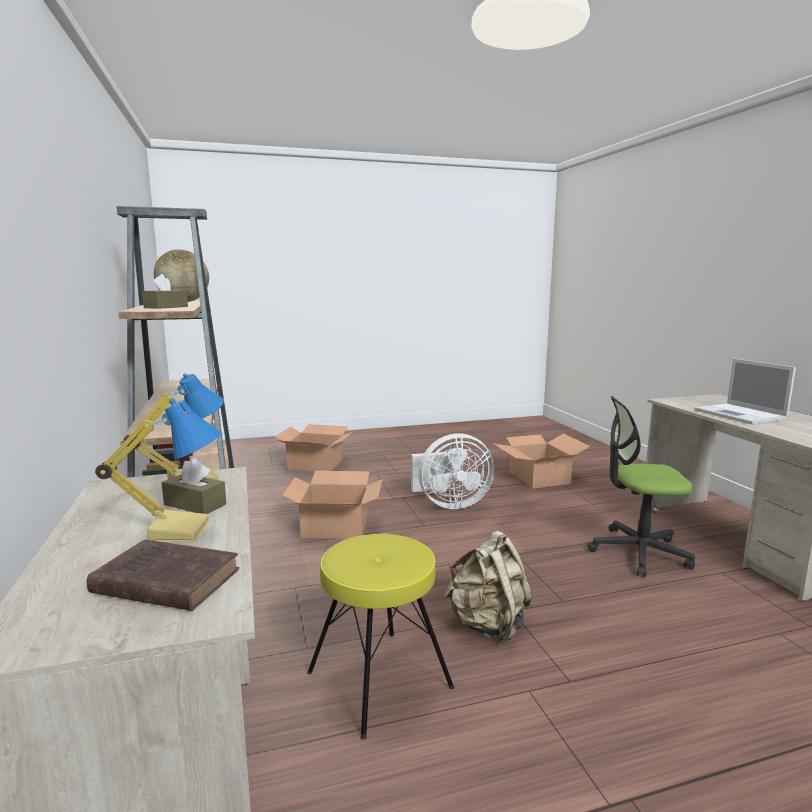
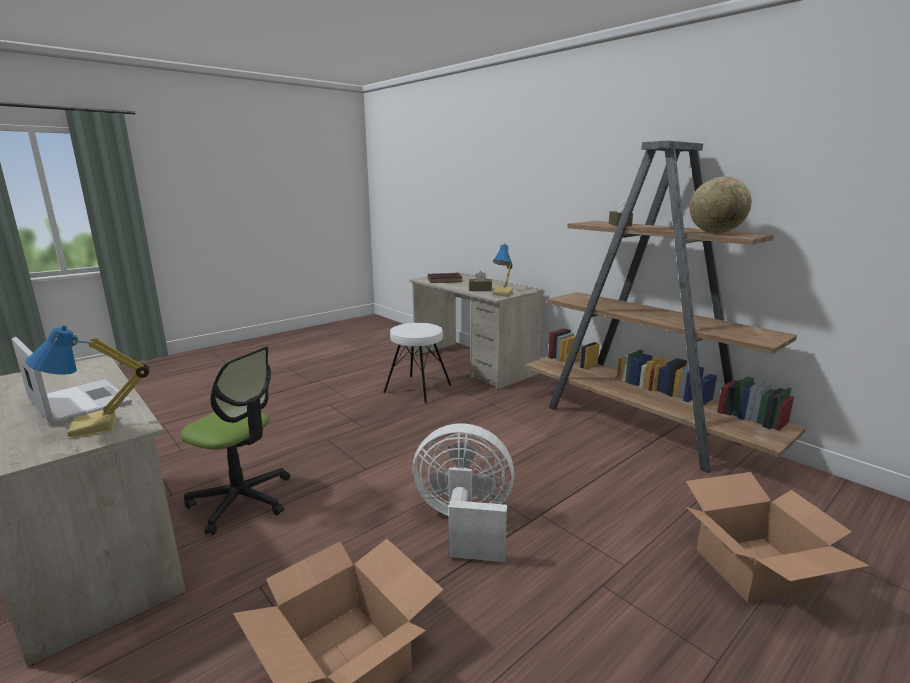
camera: 155 degrees right, 5 degrees up
(179, 530) = (467, 285): table lamp -> table lamp (93, 427)
(335, 526) = (547, 458): cardboard box -> none
(380, 679) = (417, 389): yellow stool -> white stool
(450, 504) = (464, 523): white fan -> white fan turned 45 degrees clockwise
(488, 625) = (375, 416): beige backpack -> none
(638, 552) = (241, 500): office chair -> office chair turned 45 degrees clockwise

